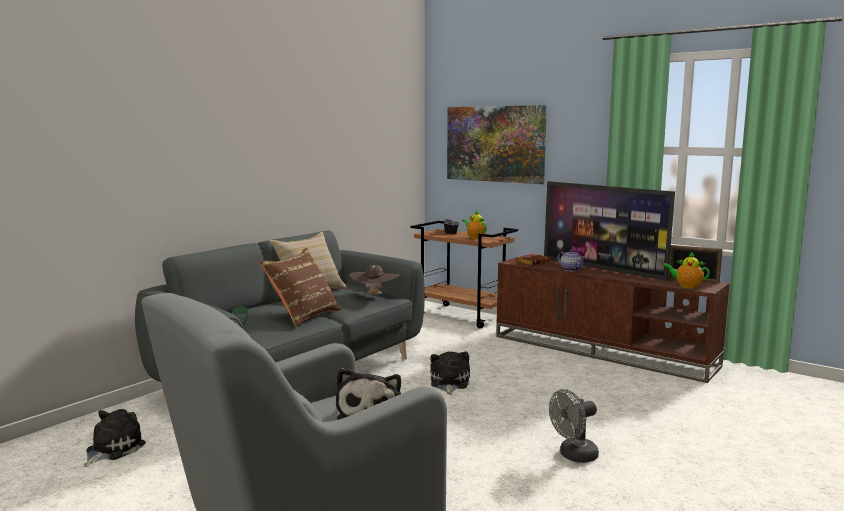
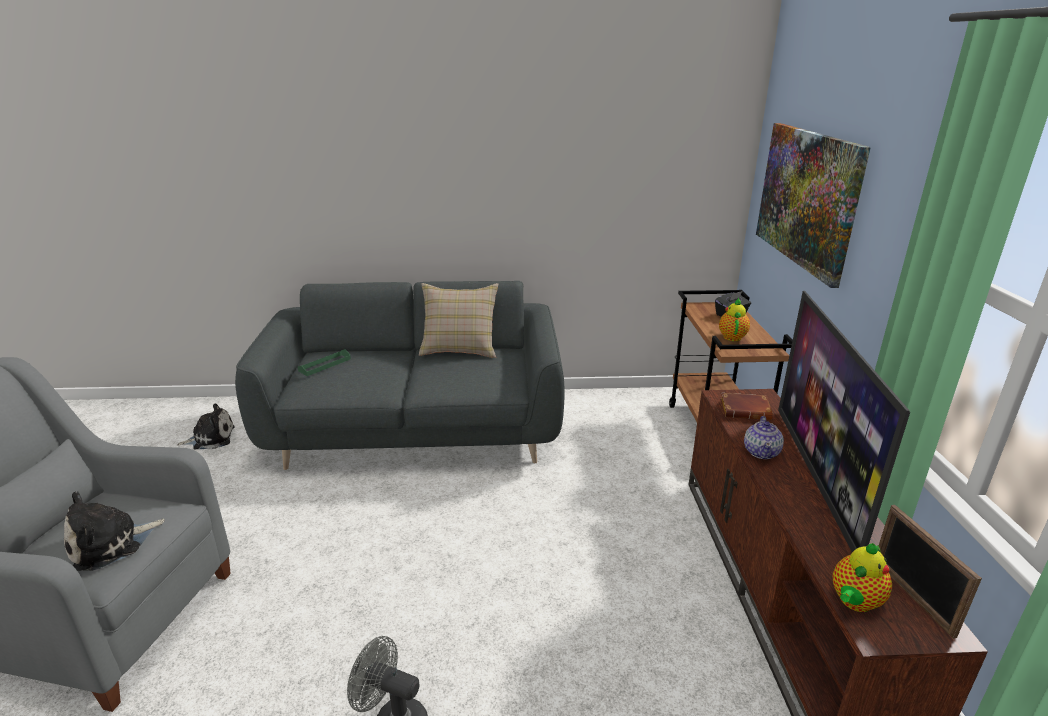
camera: 50 degrees right, 15 degrees up
(303, 316) = (383, 381): brown pillow -> none
(375, 295) = (488, 381): brown hat -> none
(449, 383) = (503, 522): plush toy -> none
(686, 286) = (854, 602): teapot -> teapot turned 120 degrees counterclockwise

